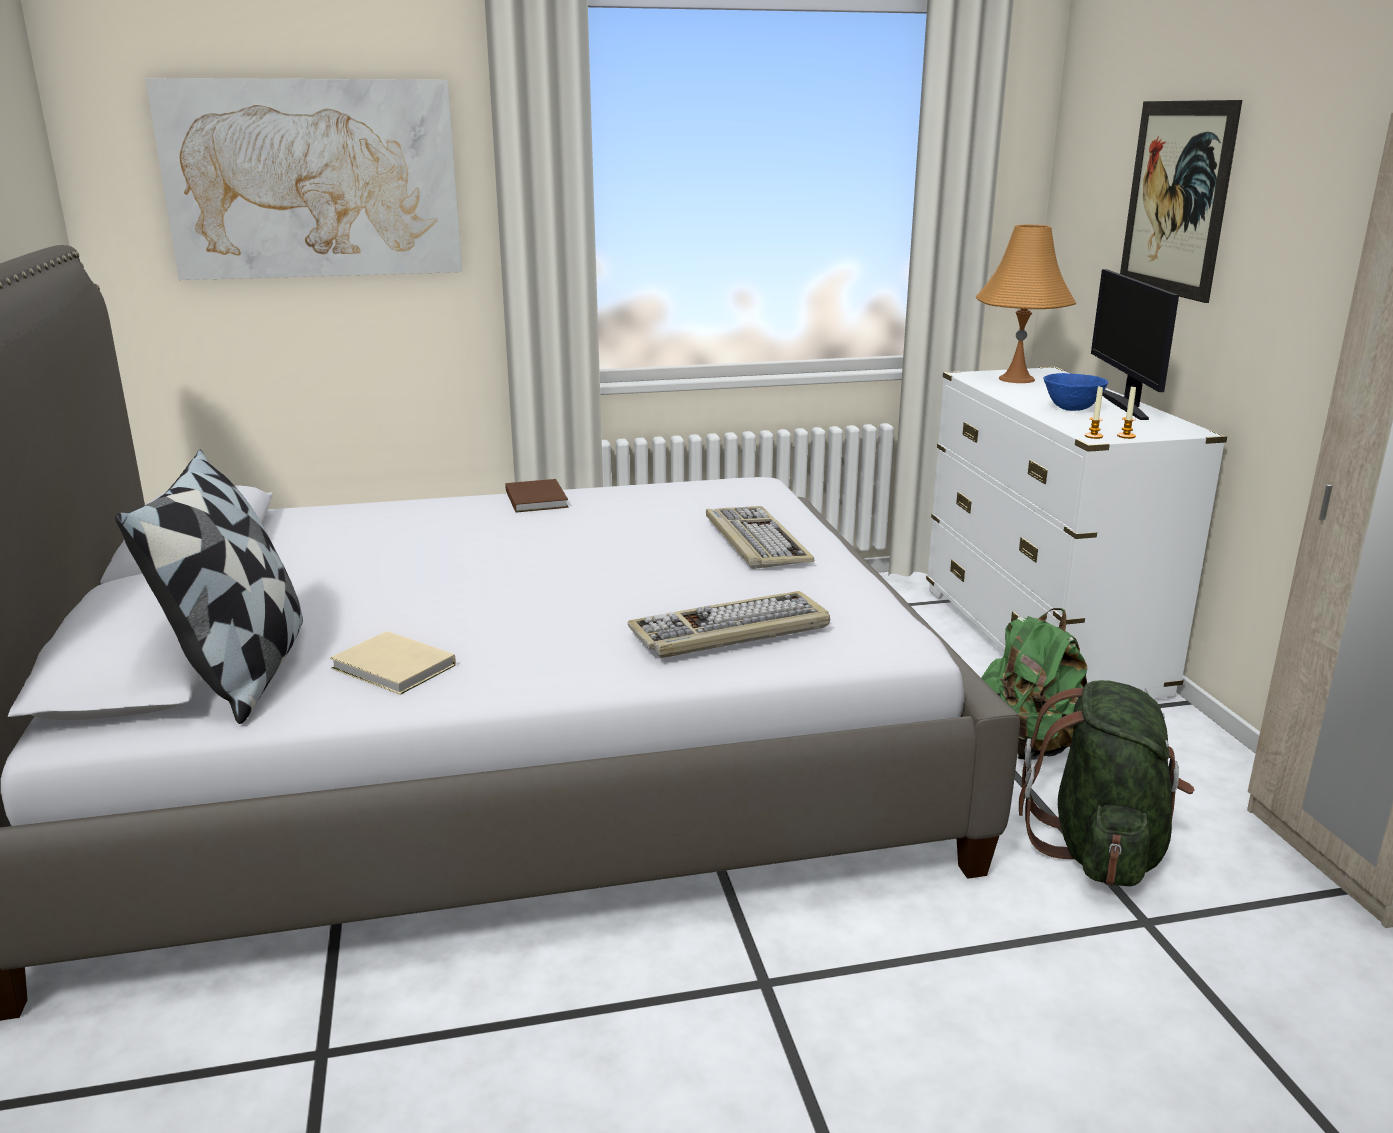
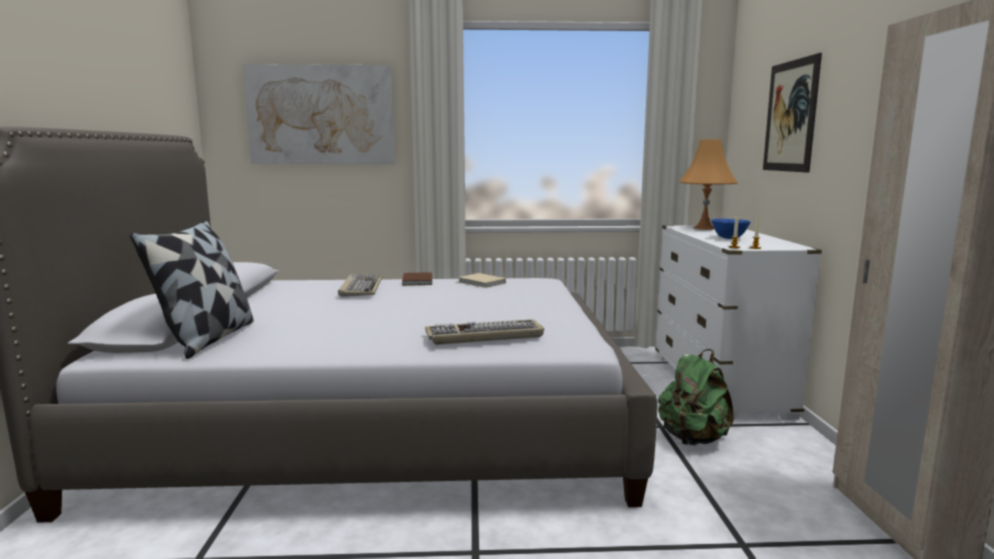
camera: 10 degrees right, 10 degrees down
(394, 668) = (287, 342): beige book -> beige book (482, 282)
(754, 541) = (526, 301): keyboard -> keyboard (361, 288)
(1100, 849) = (723, 499): green backpack -> none
(1125, 404) = (764, 237): monitor -> none

